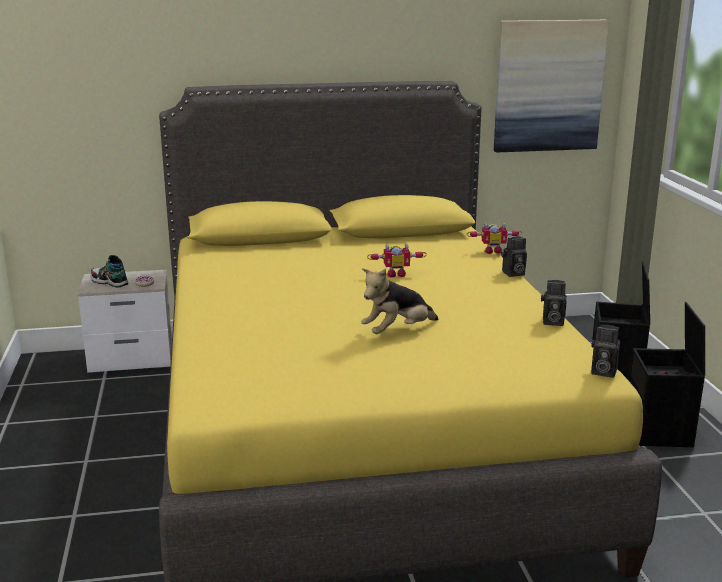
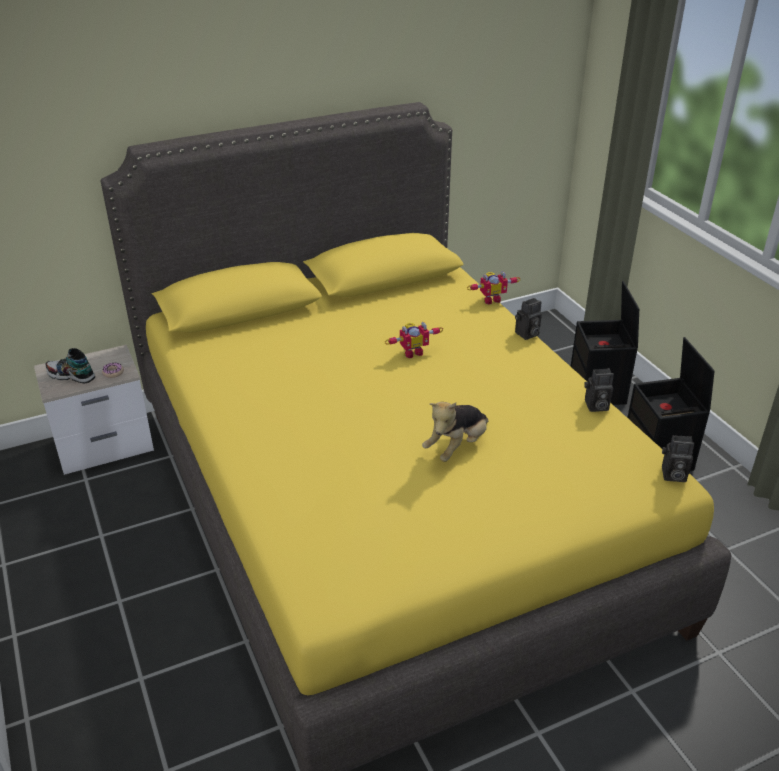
camera: 15 degrees left, 15 degrees up
(548, 86) = (513, 93): picture -> none

